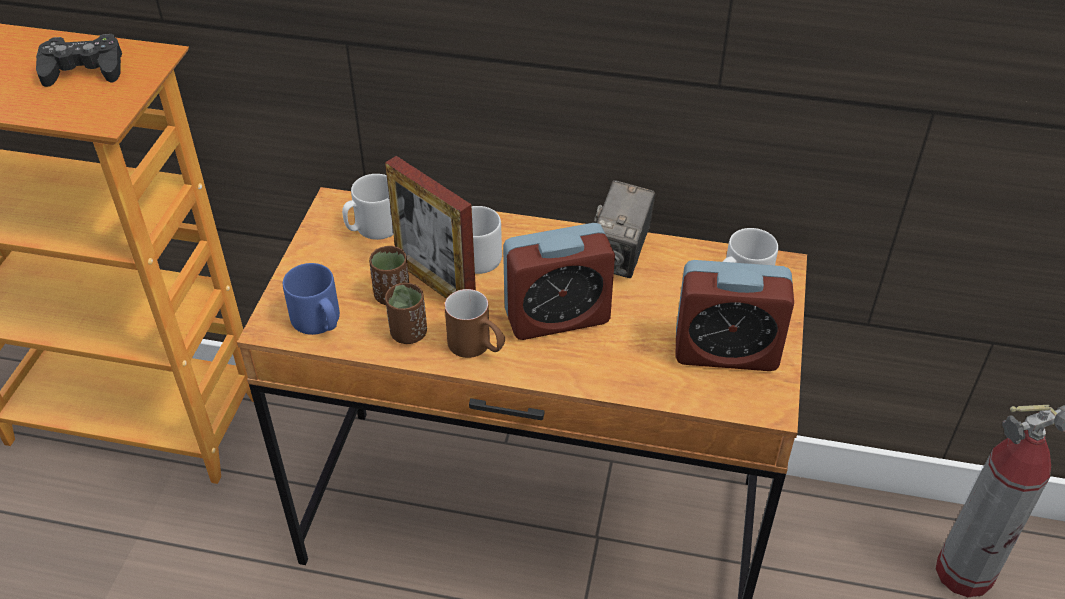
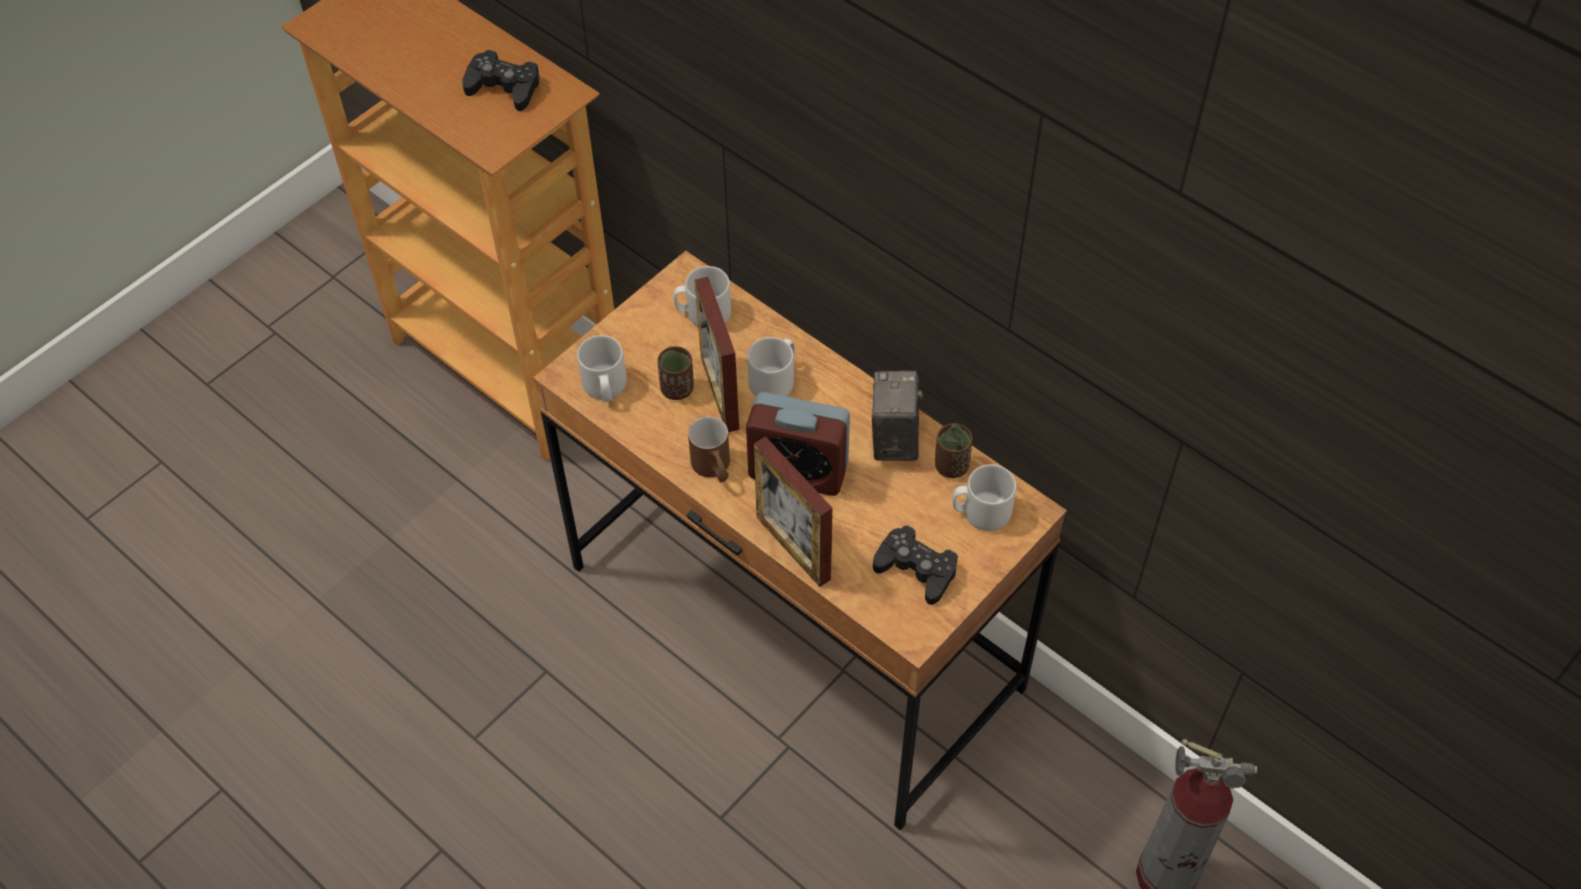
camera: 30 degrees right, 10 degrees up
(319, 322) = (605, 387): blue mug -> grey mug
(408, 333) = (668, 431): brown cup -> brown cup (951, 466)
(603, 382) = (793, 548): none -> picture frame
(620, 257) = (894, 437): camera -> camera turned 135 degrees clockwise
(726, 351) = (916, 569): alarm clock -> black game controller

